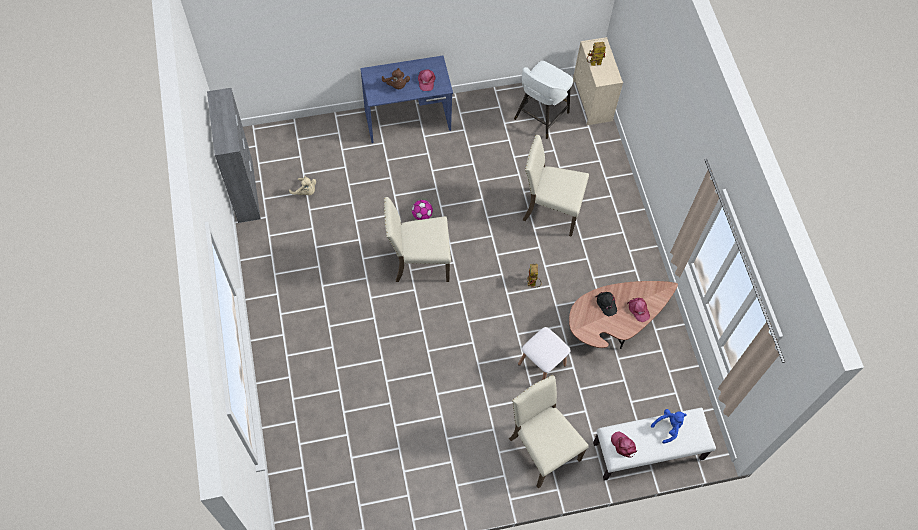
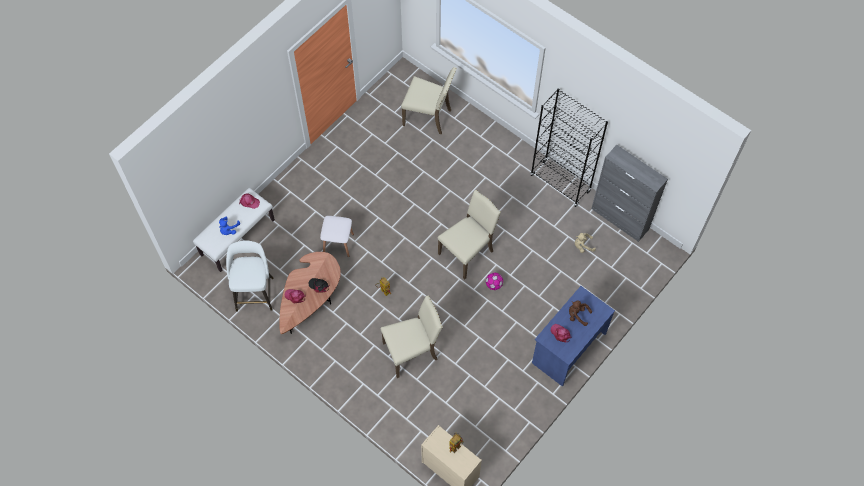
camera: 145 degrees right, 0 degrees up
(262, 264) = (560, 183): none -> black bookcase
(540, 117) = (477, 424): white stool -> white stool (255, 292)
(542, 449) = (302, 196): beige chair -> beige chair (428, 117)

